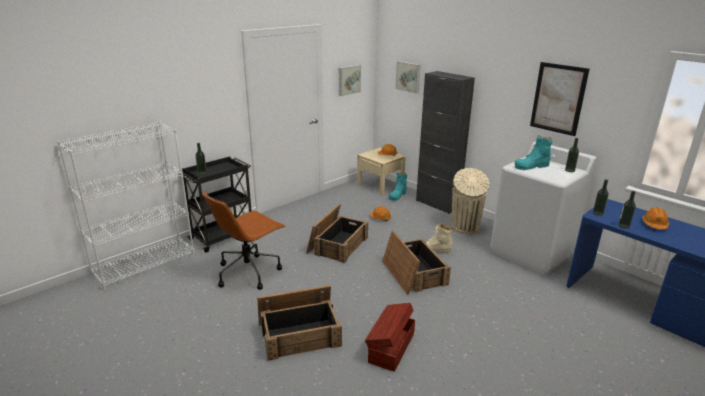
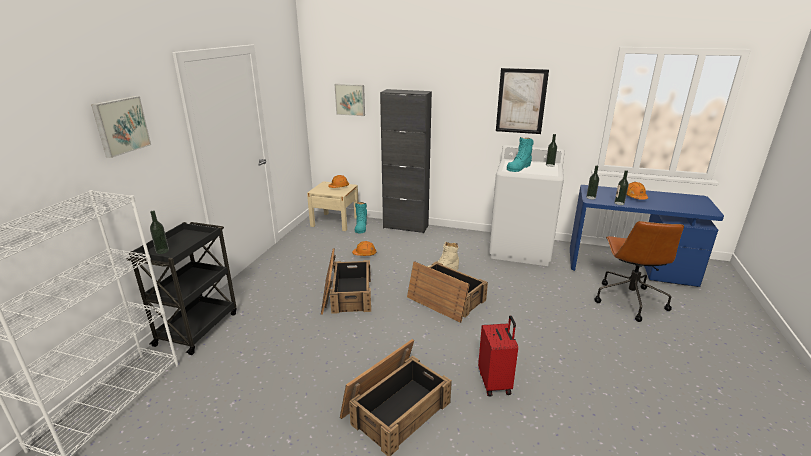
camera: 30 degrees left, 0 degrees up
(249, 272) = (271, 360): brown office chair -> brown office chair (628, 300)
(348, 80) = (285, 110): picture -> picture (120, 125)
(390, 347) = (495, 383): brown storage box -> red suitcase
(465, 228) = (449, 242): beige trash can -> none

